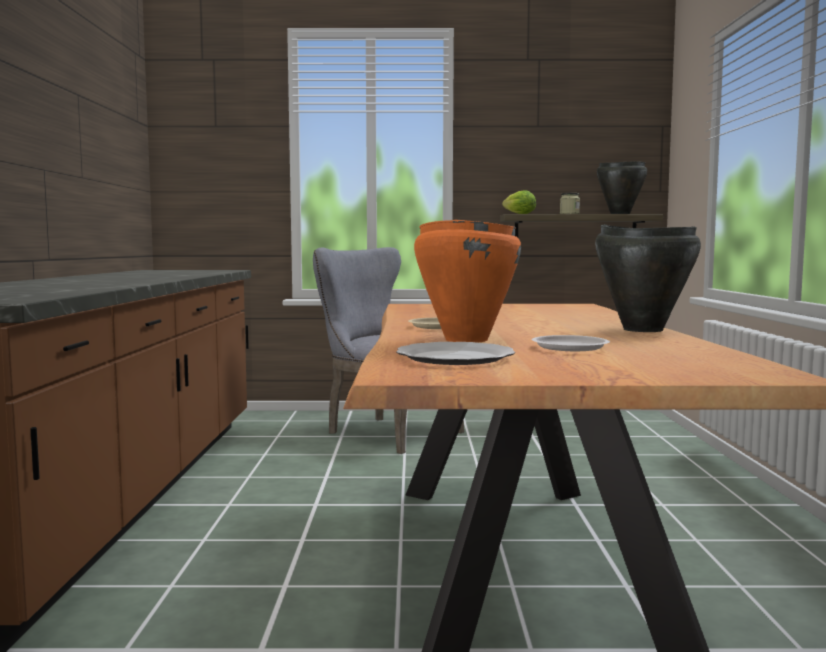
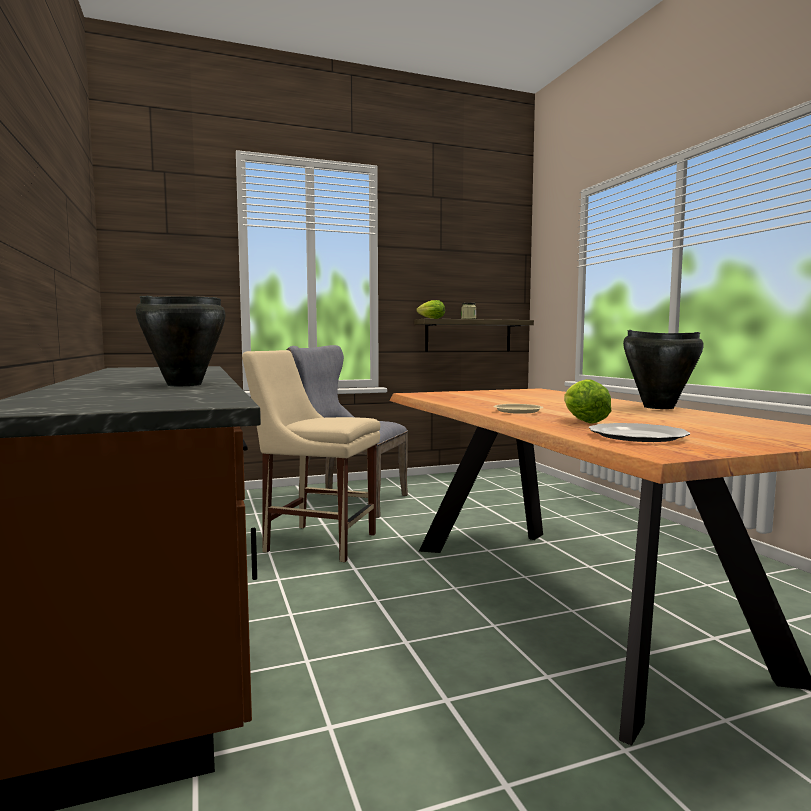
camera: 20 degrees left, 0 degrees up
(306, 471) = (316, 541): none -> beige chair
(465, 340) = (582, 421): orange cooking pot -> lettuce
(569, 348) = (673, 423): white plate -> none
(619, 214) = (502, 319): black cooking pot -> black cooking pot (184, 385)

